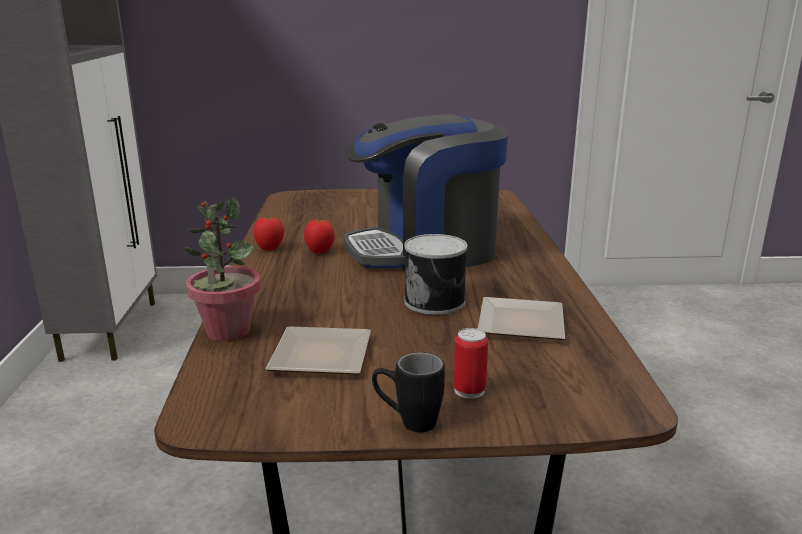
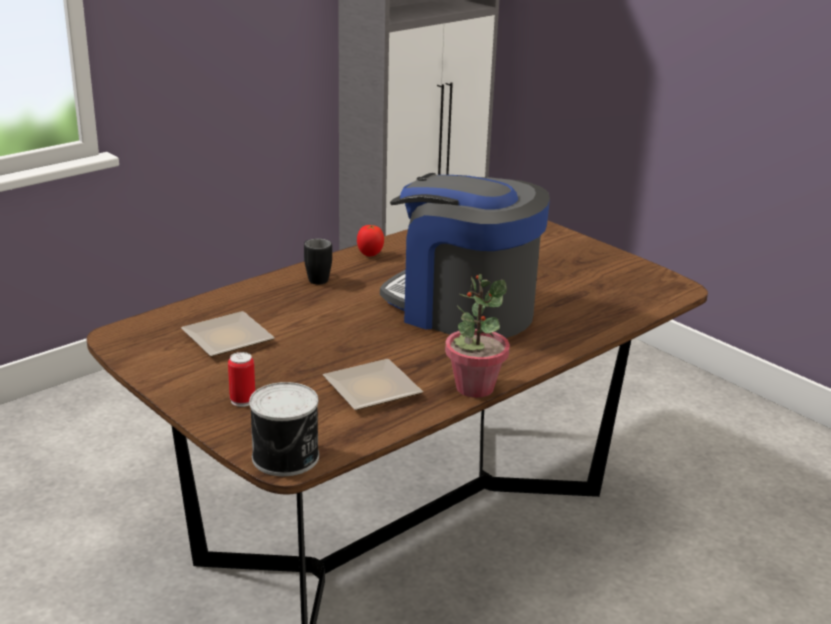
camera: 50 degrees right, 5 degrees up
(228, 331) = (222, 298): potted plant -> potted plant (474, 387)
(319, 252) = (393, 273): tomato -> none
(407, 422) = (180, 393): black mug -> black mug (315, 277)
(436, 301) = (366, 346): can -> can (287, 457)

